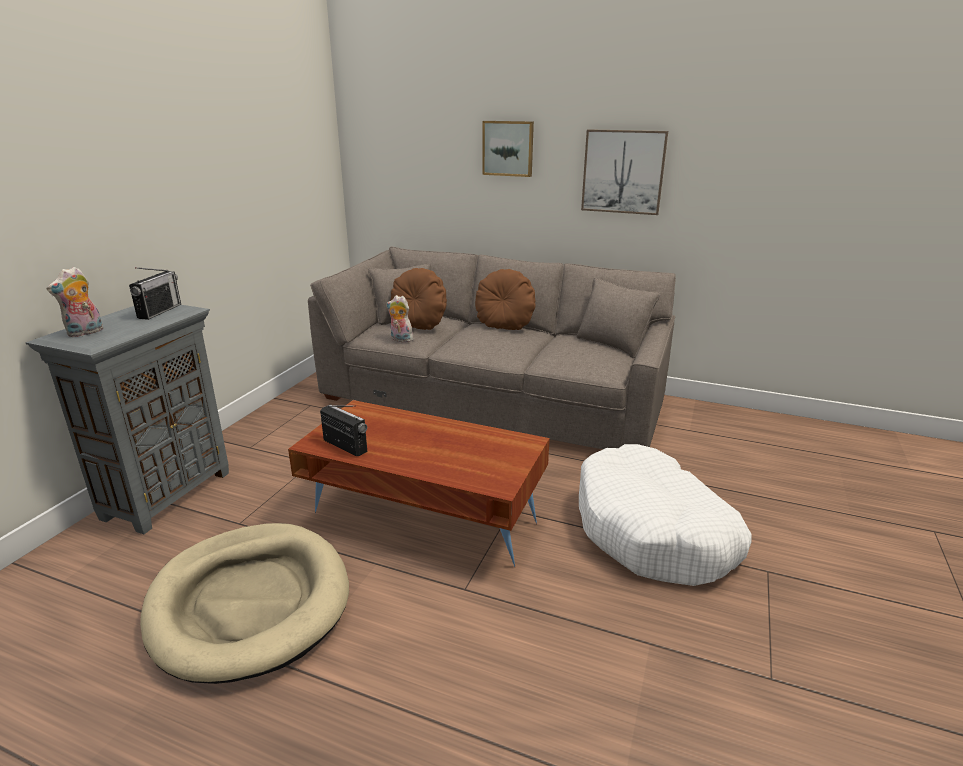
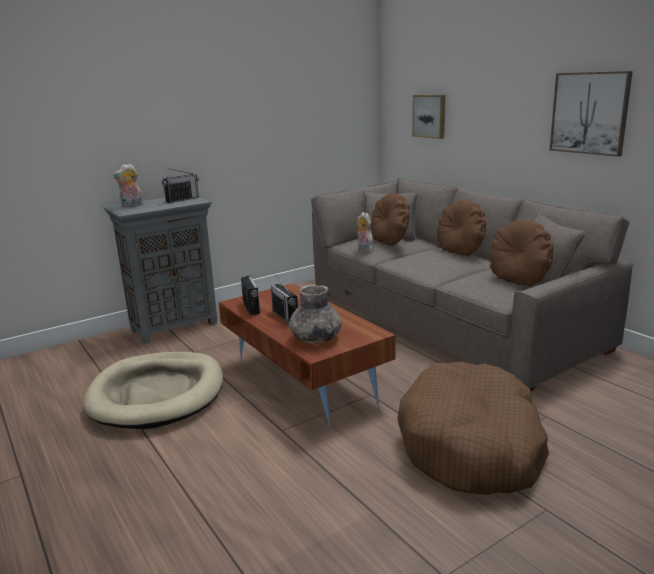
camera: 35 degrees right, 5 degrees down
(404, 447) = (285, 316): none -> radio
(476, 467) = (315, 339): none -> grey vase
(508, 148) = (494, 93): picture -> picture (430, 116)
(600, 350) = (518, 281): none -> brown pillow
(653, 531) = (471, 445): white dog bed -> brown dog bed

